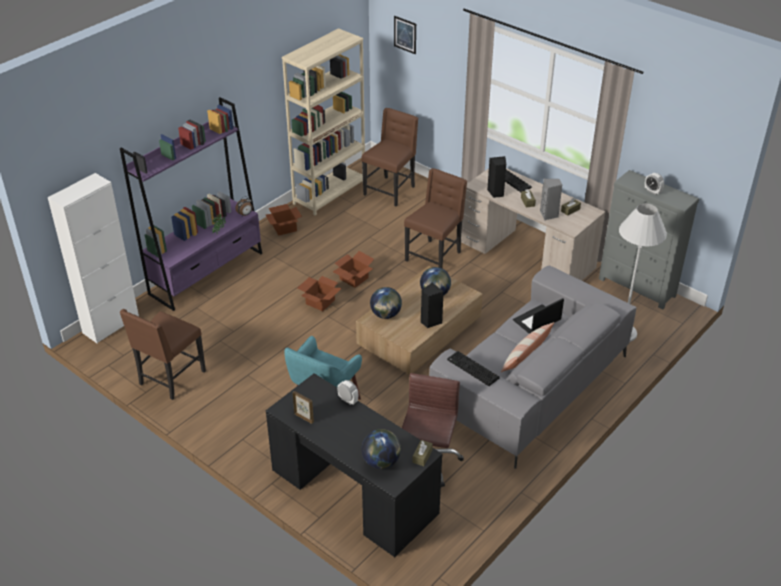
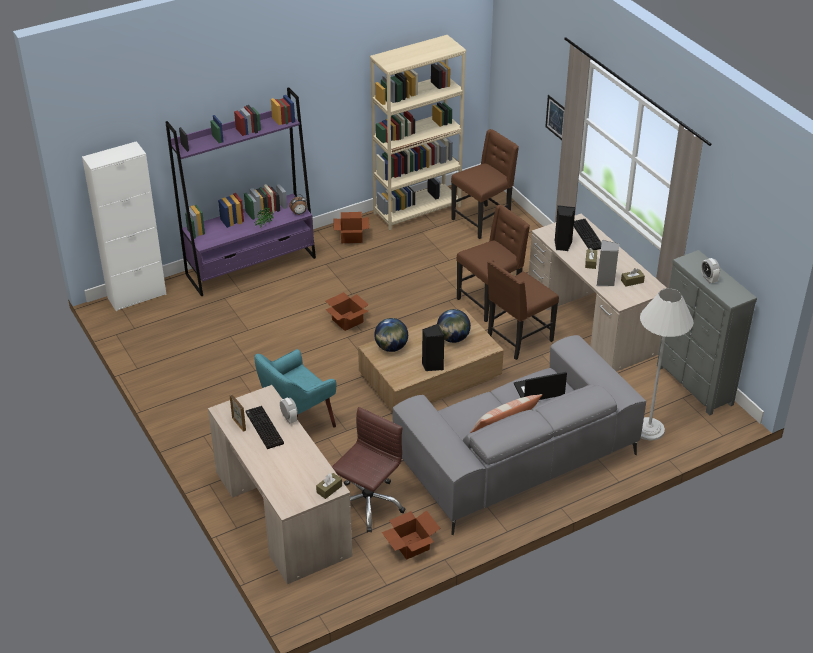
camera: 20 degrees right, 0 degrees up
(171, 378) = (166, 361): brown chair -> brown chair (518, 340)
(353, 278) = (393, 305): cardboard box -> cardboard box (410, 545)
(354, 490) = (282, 512): black desk -> beige desk
(381, 461) = (288, 483): globe -> none
(405, 34) = (520, 53): picture -> picture (556, 118)
(472, 369) = (431, 420): keyboard -> keyboard (263, 428)

